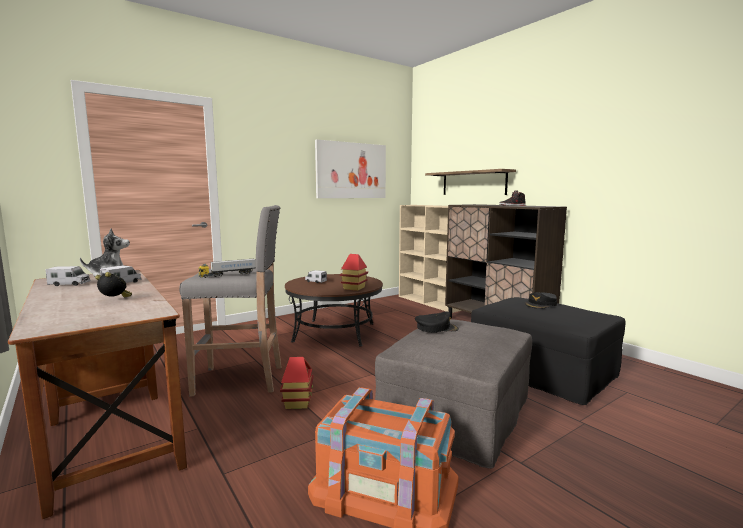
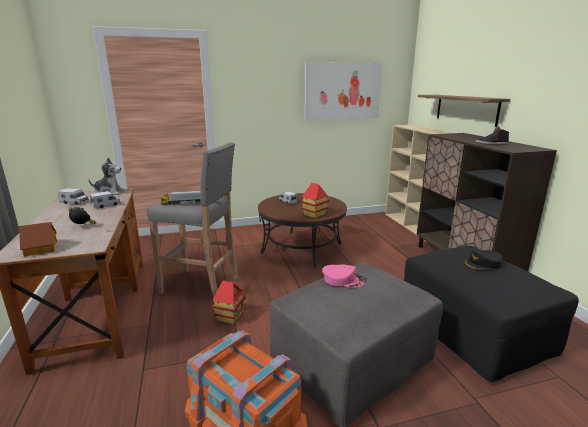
camera: 20 degrees right, 10 degrees up
(81, 320) = (42, 248): none -> toy house
(436, 328) = (342, 279): black cap -> pink cap

